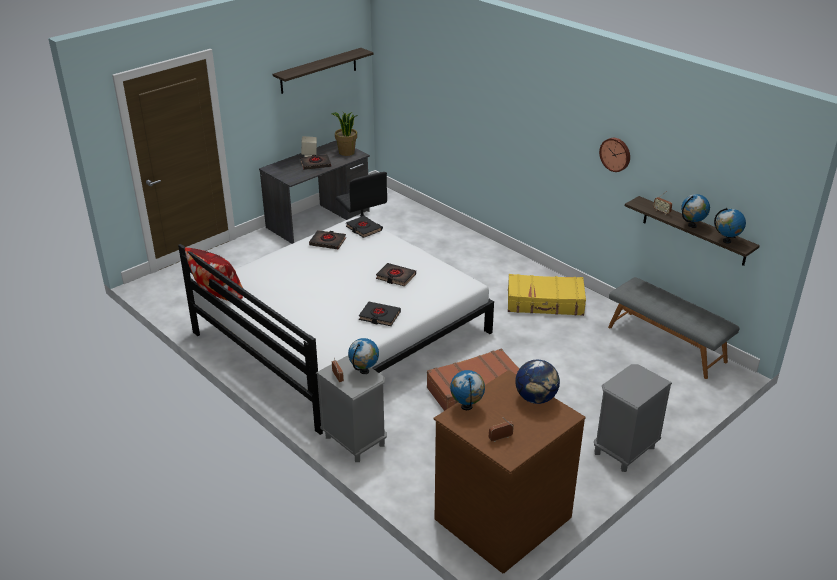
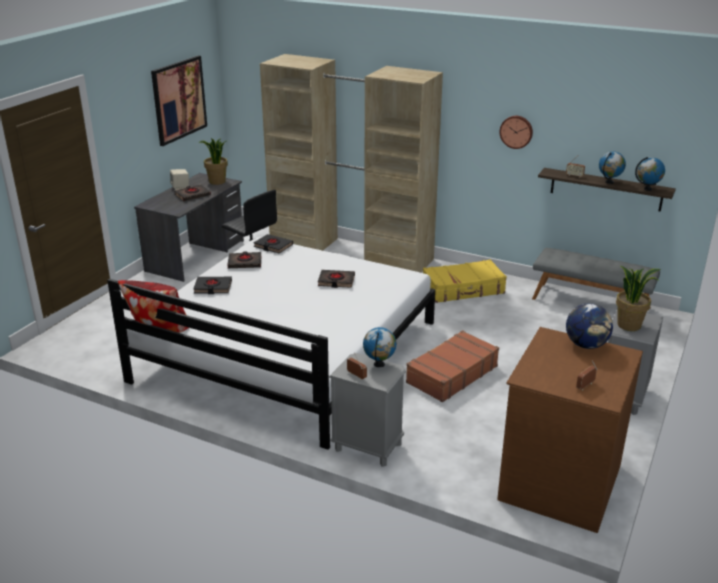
camera: 20 degrees left, 5 degrees down
(318, 70) = (179, 99): shelf -> picture
(379, 316) = (346, 317): black book -> black book (213, 287)
(462, 241) = (351, 252): none -> beige wardrobe
(467, 407) = (530, 366): globe -> none
(628, 383) = (629, 325): none -> potted plant

